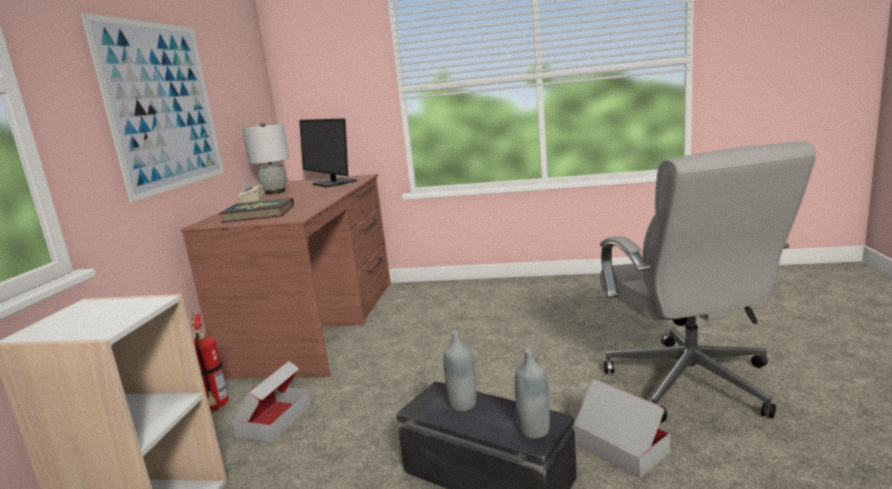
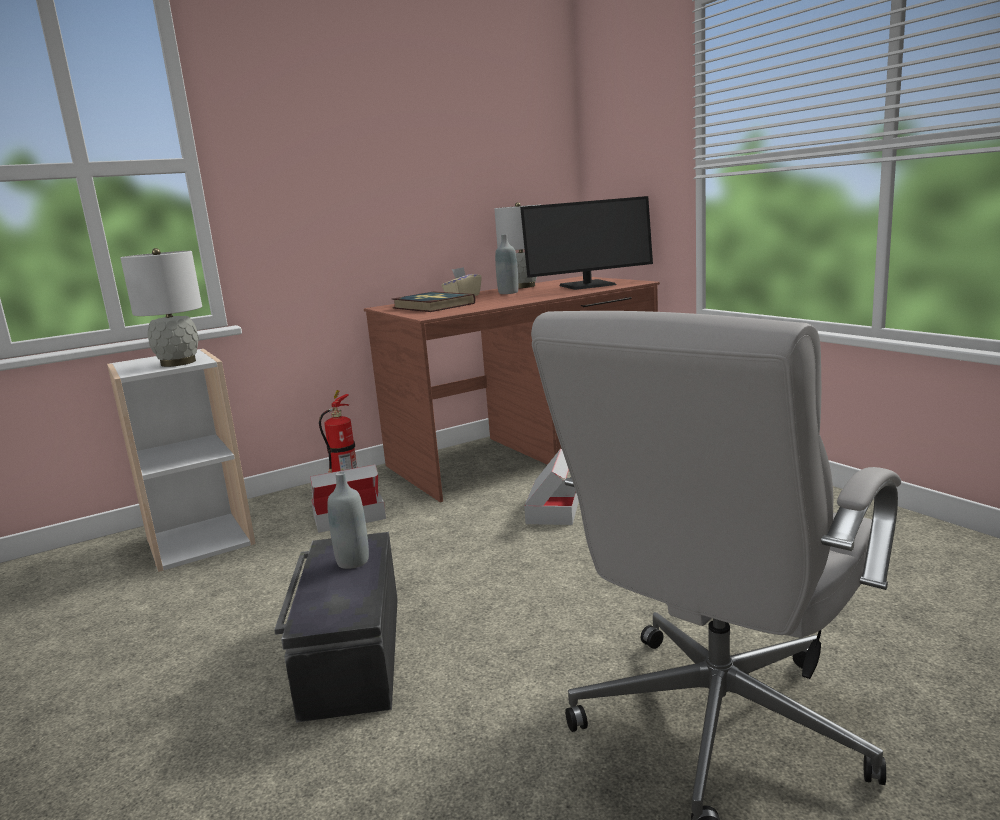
camera: 50 degrees right, 0 degrees up
(126, 310) = (178, 363): none -> white table lamp
(163, 106) = (374, 182): picture -> none
(333, 183) = (588, 285): monitor -> monitor turned 120 degrees counterclockwise
(534, 430) = (330, 615): grey bottle -> grey bottle (508, 293)
(620, 447) = (479, 718): cardboard box -> cardboard box (553, 509)

